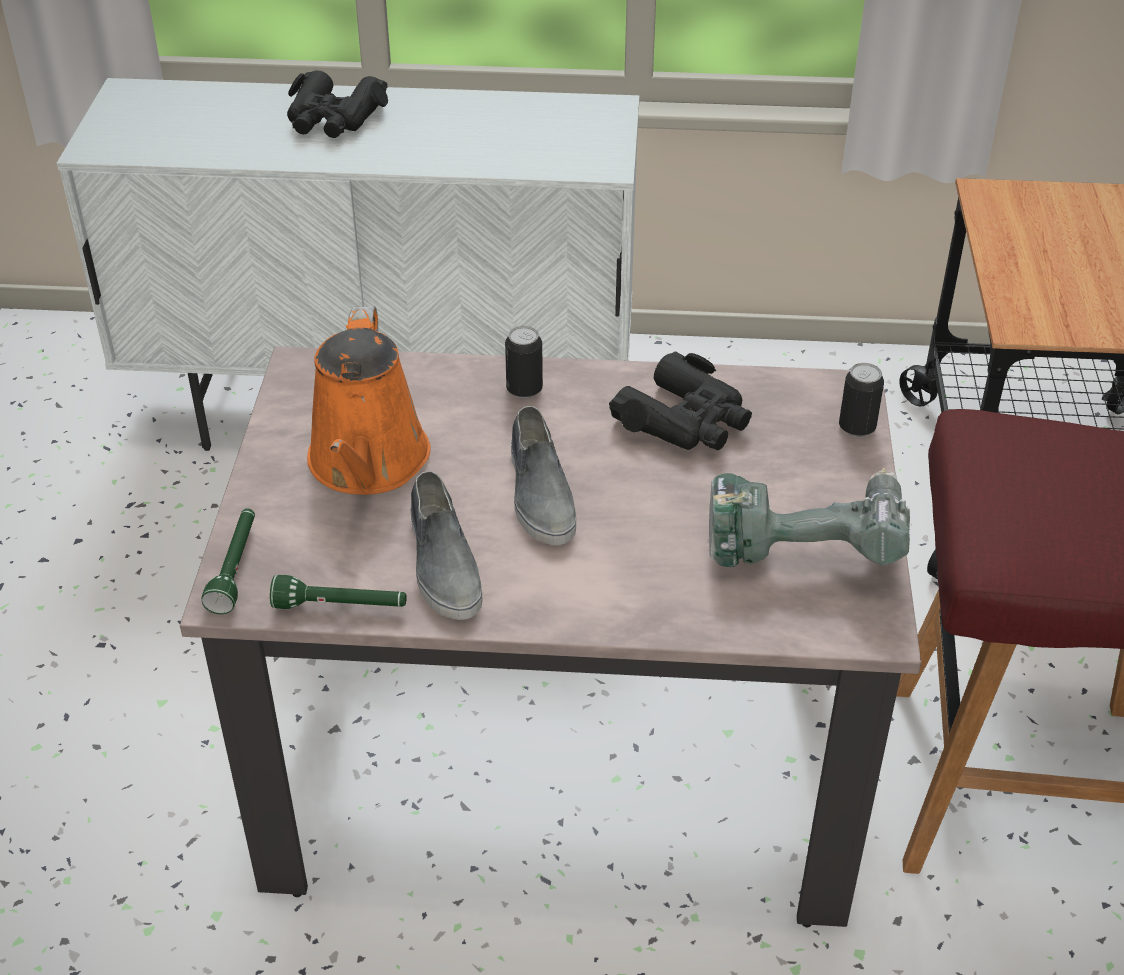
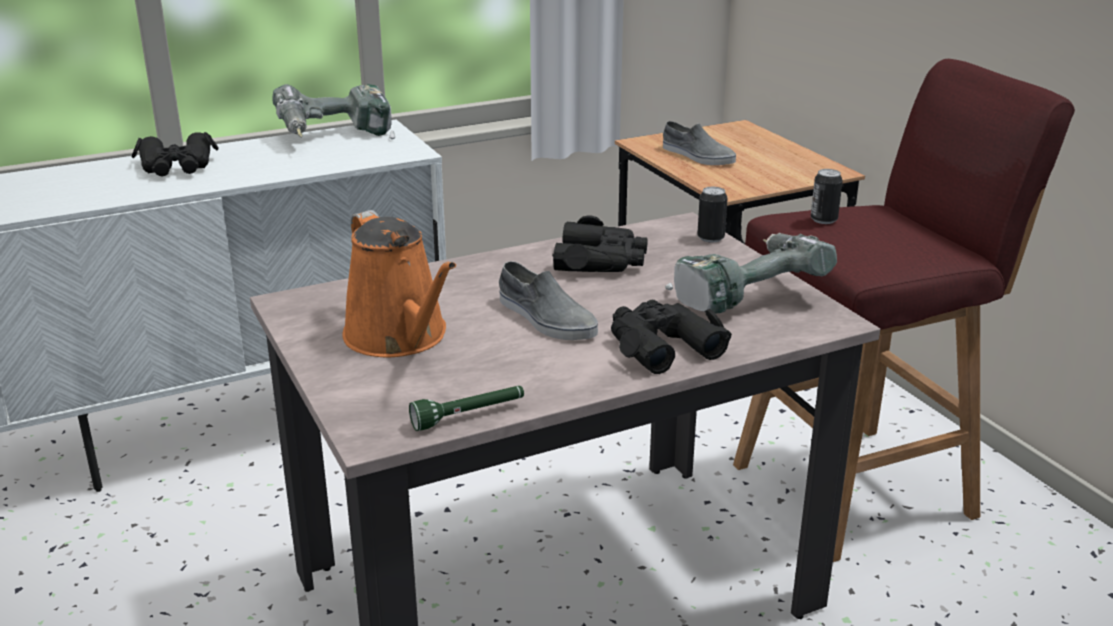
camera: 30 degrees left, 15 degrees down
(235, 568) = (358, 420): green flashlight -> none
(443, 563) = (519, 371): grey shoe -> grey shoe (697, 156)
(524, 389) = (472, 273): can -> can (823, 220)
(539, 114) = (336, 138): none -> power drill
(628, 585) = (661, 345): none -> black binoculars

